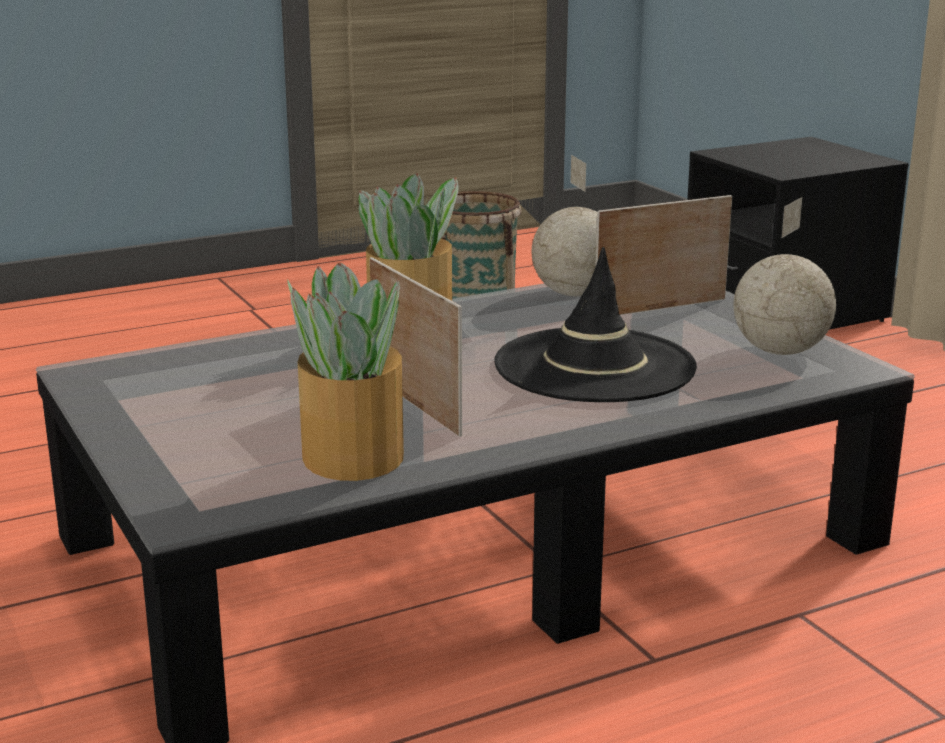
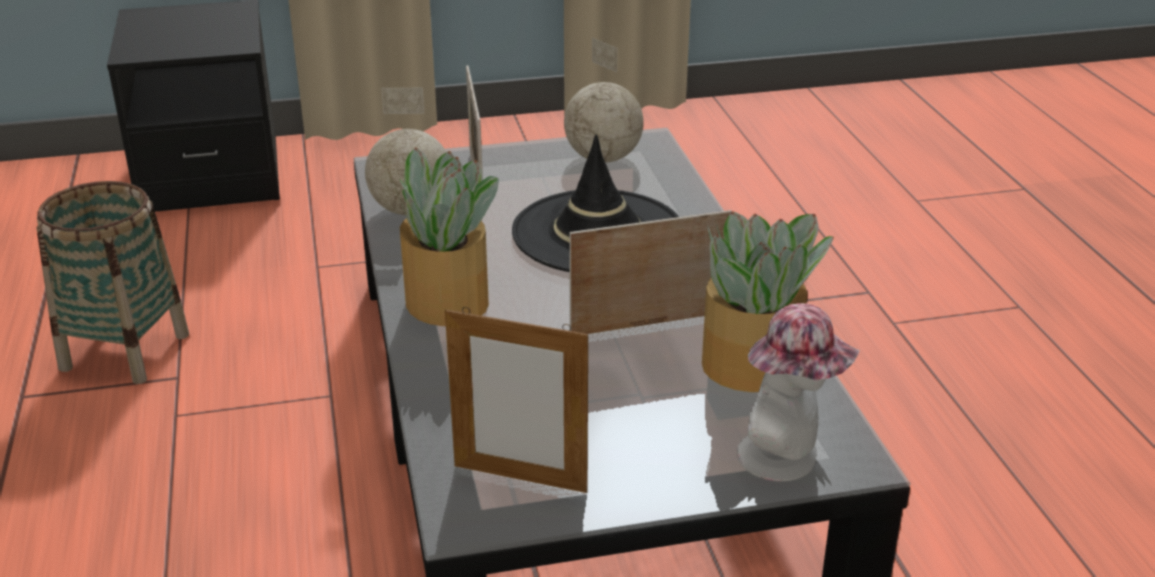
camera: 75 degrees left, 10 degrees up
(138, 382) = (520, 478): none -> picture frame
(183, 484) = (787, 458): none -> hat

